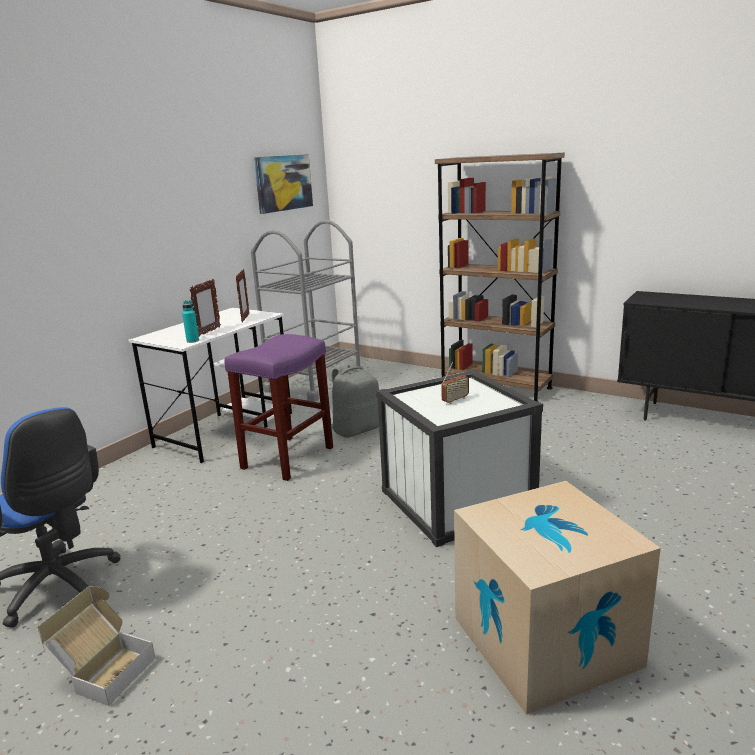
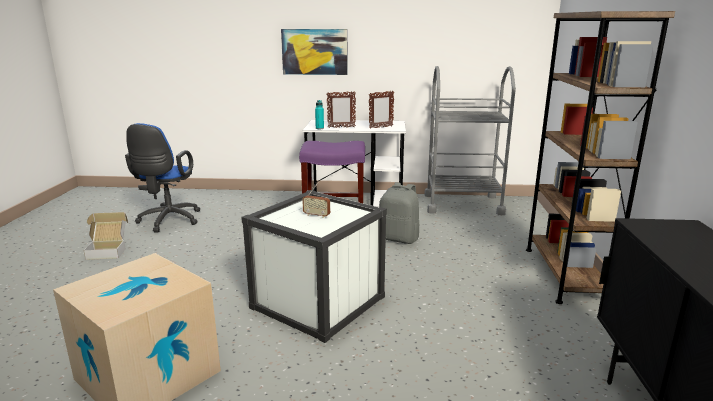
camera: 60 degrees right, 0 degrees up
(283, 183) = (491, 29): picture -> picture (314, 52)

